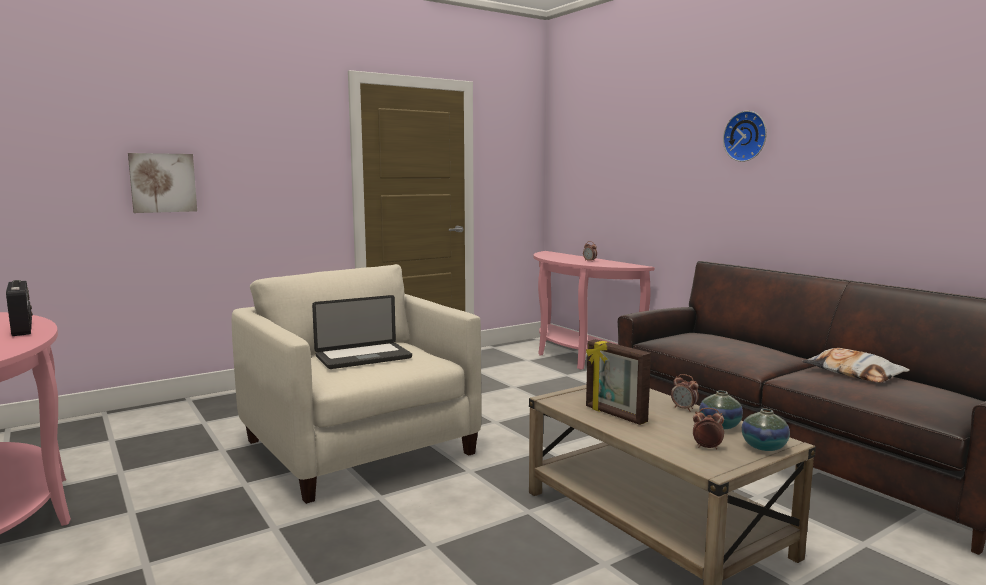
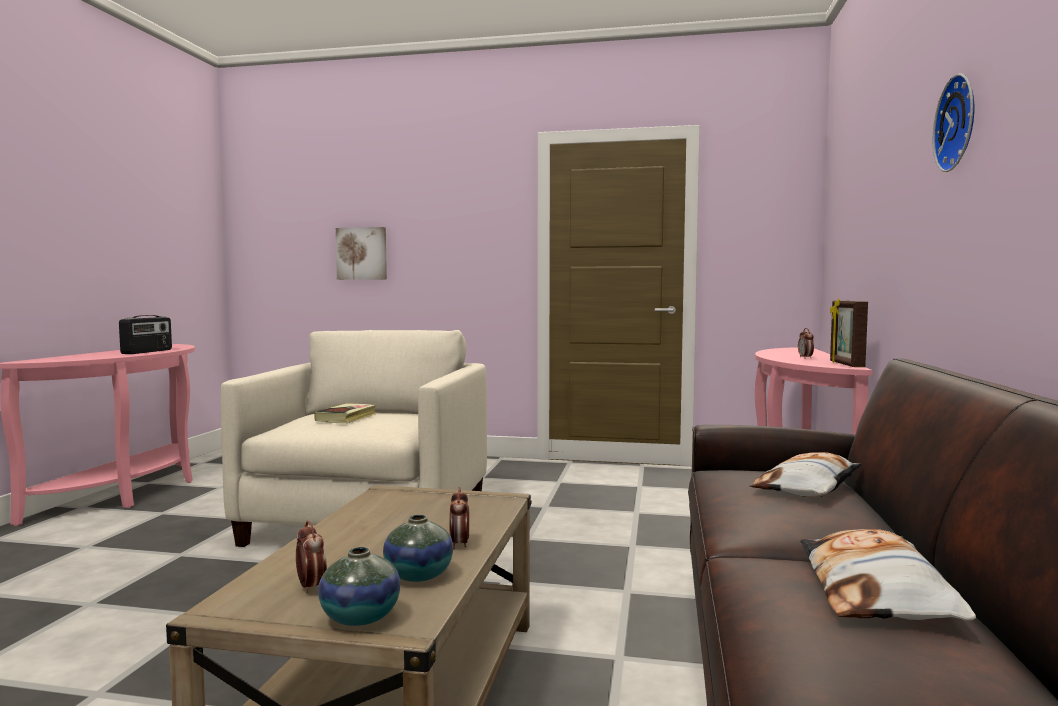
camera: 45 degrees right, 5 degrees down
(363, 357) = (346, 418): laptop -> book
(615, 415) = (372, 523): picture frame -> picture frame (845, 364)
(720, 339) = (808, 487): none -> pillow

